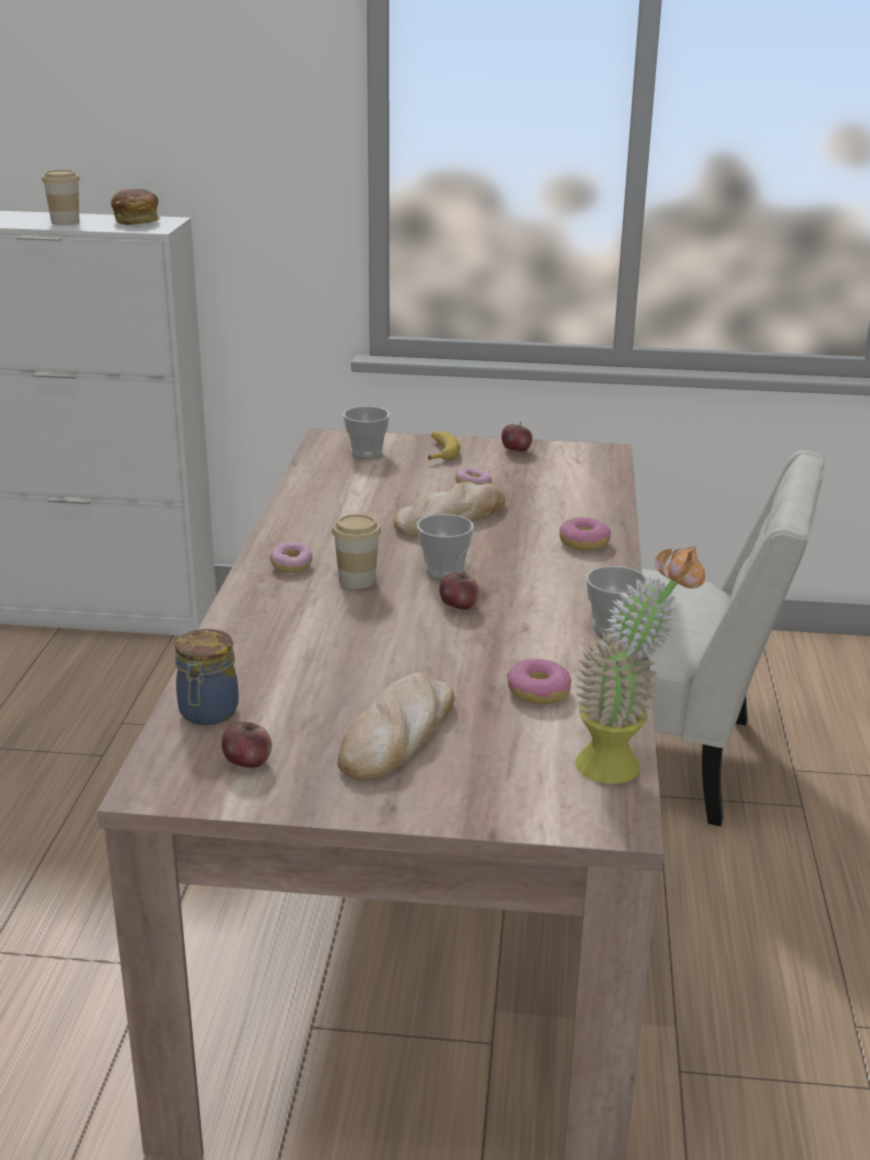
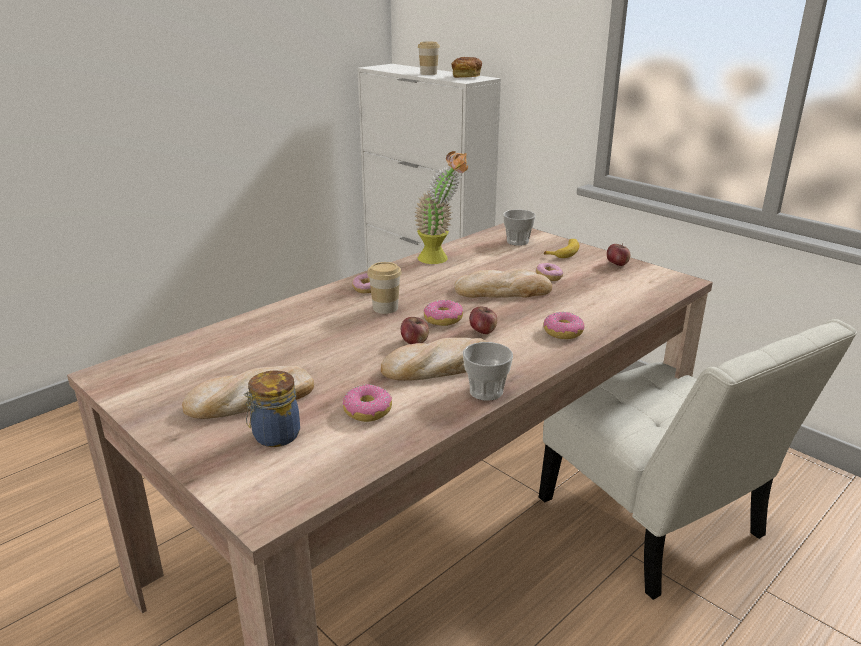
camera: 40 degrees right, 0 degrees up
(207, 713) = (191, 348): jar -> jar (274, 436)
(247, 762) = (161, 381): apple -> apple (483, 331)
(444, 571) = (443, 319): cup -> donut
(528, 621) = (439, 366): none -> bread
(624, 763) = (336, 479): potted plant -> potted plant (440, 260)

